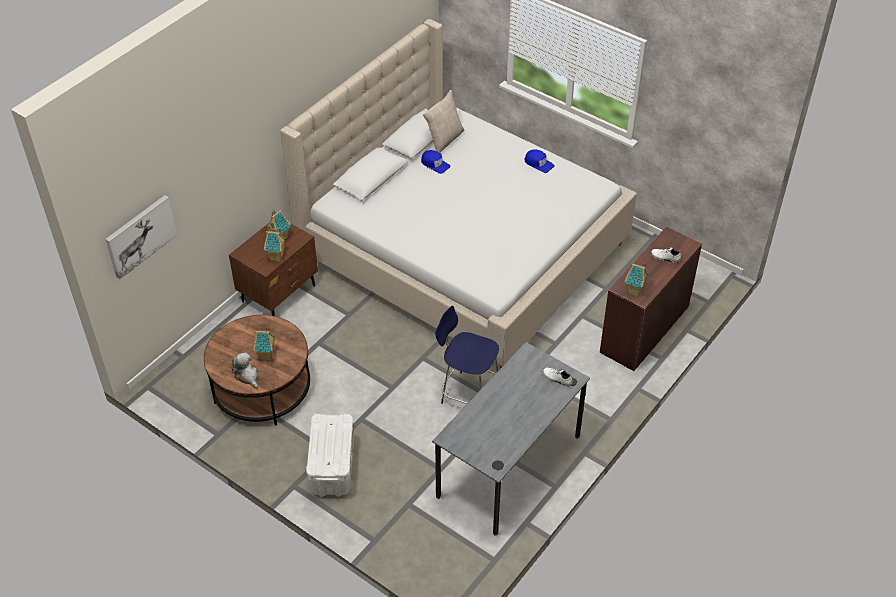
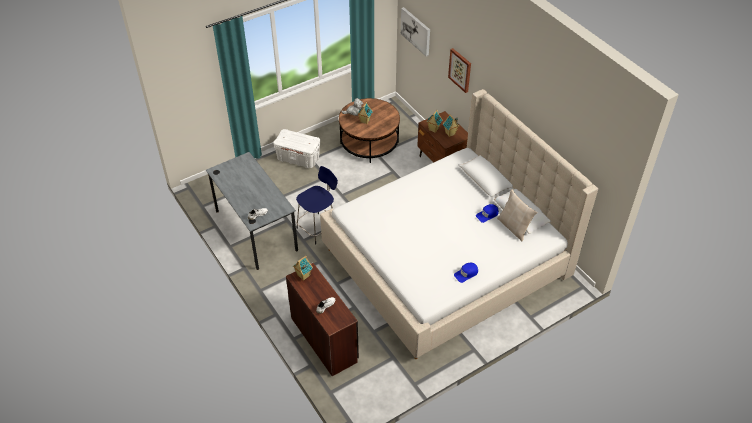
camera: 110 degrees right, 0 degrees up
(229, 169) = (460, 70): none -> picture

